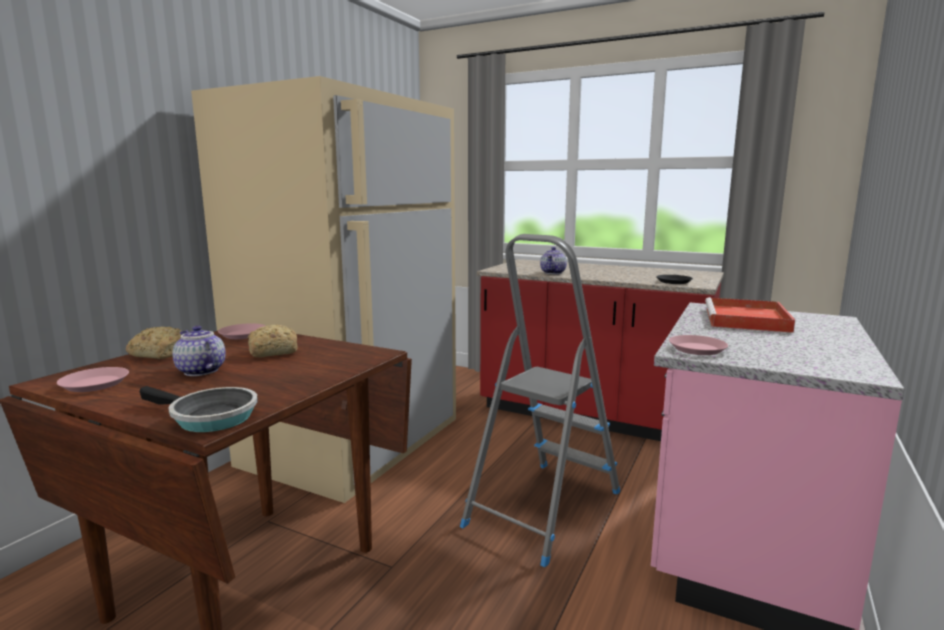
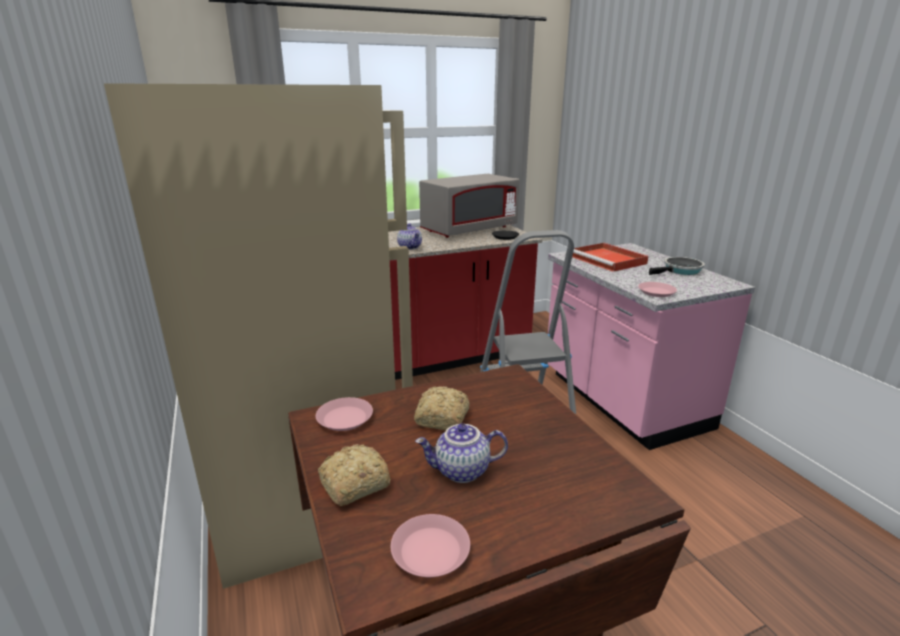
camera: 50 degrees left, 10 degrees up
(208, 417) = (617, 493): frying pan -> frying pan (680, 270)
(654, 273) = (469, 230): none -> grey microwave

